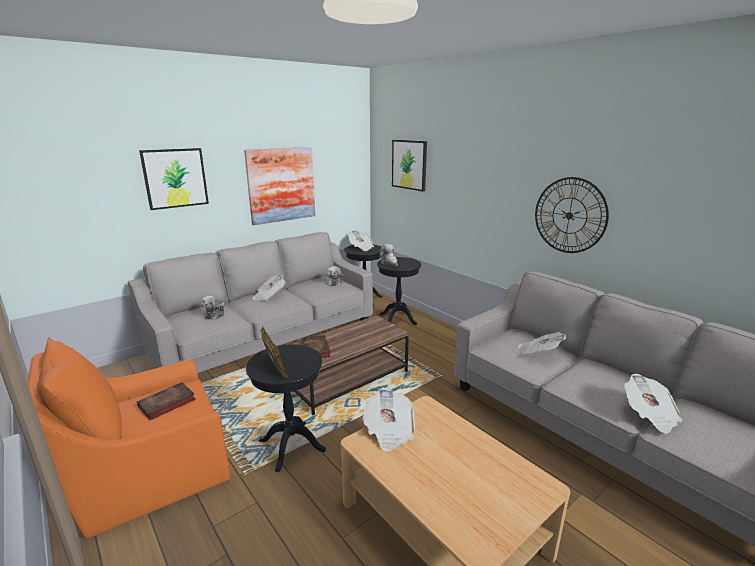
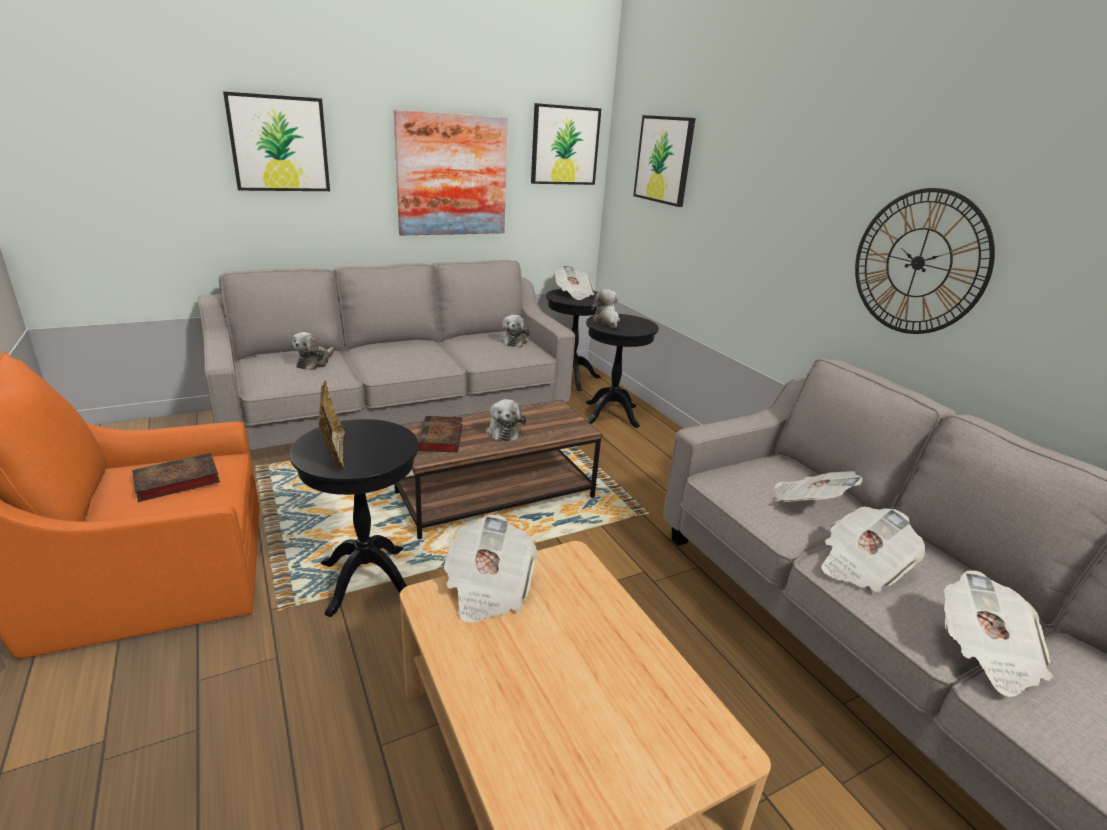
camera: 10 degrees right, 5 degrees up
(269, 296) = (406, 348): newspaper -> newspaper (861, 566)
(345, 159) = (564, 145): none -> picture
(351, 339) = (504, 431): none -> plush toy

